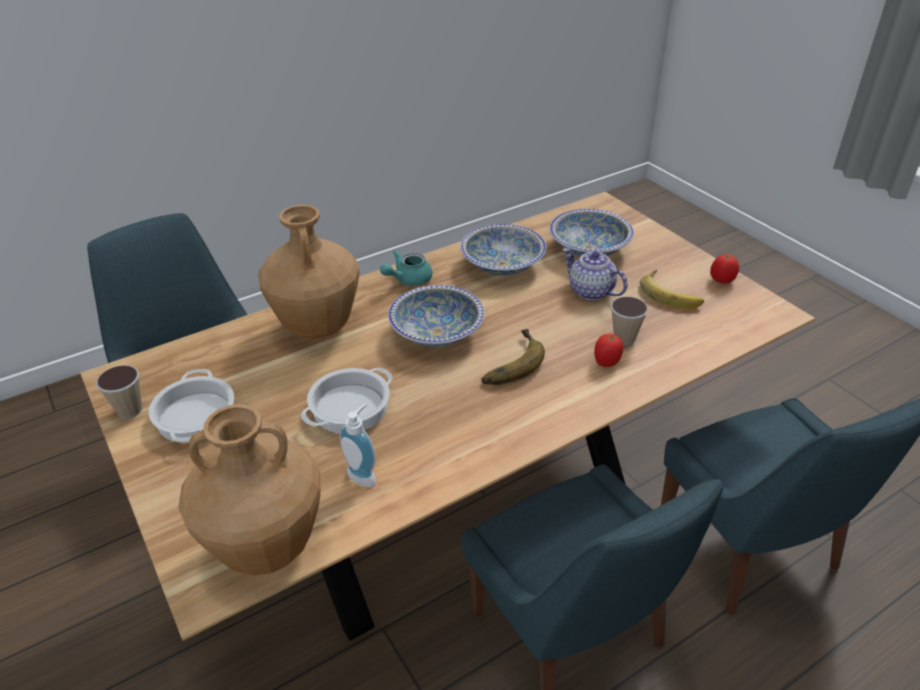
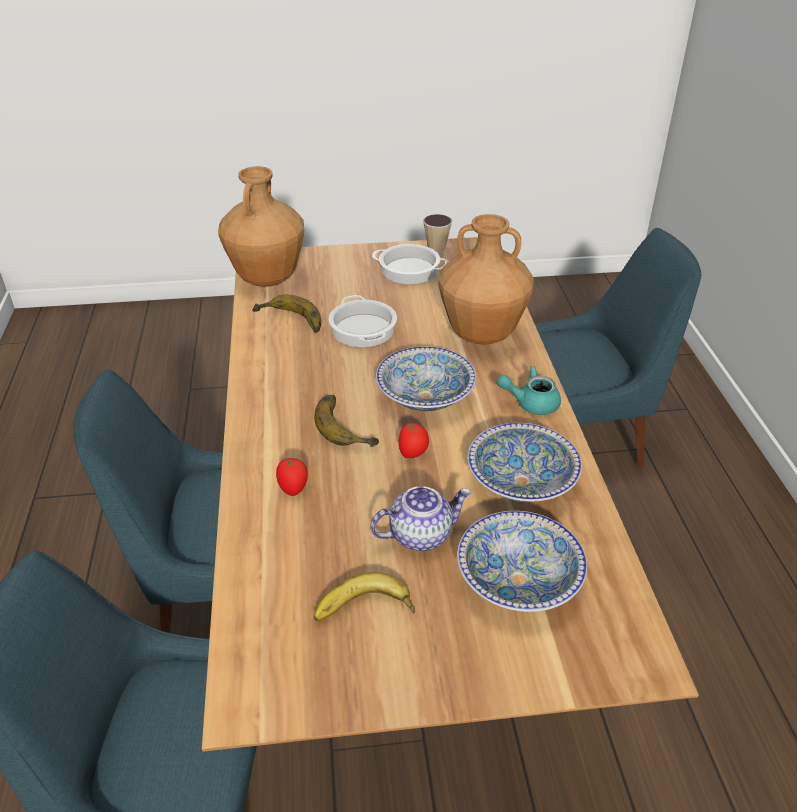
camera: 115 degrees right, 0 degrees up
(364, 475) = (289, 321): soap dispenser -> banana
(408, 279) = (530, 403): turquoise teapot -> turquoise teapot turned 75 degrees counterclockwise
(624, 338) = (317, 520): cup -> none
(722, 280) = (354, 690): tomato -> tomato (413, 454)

